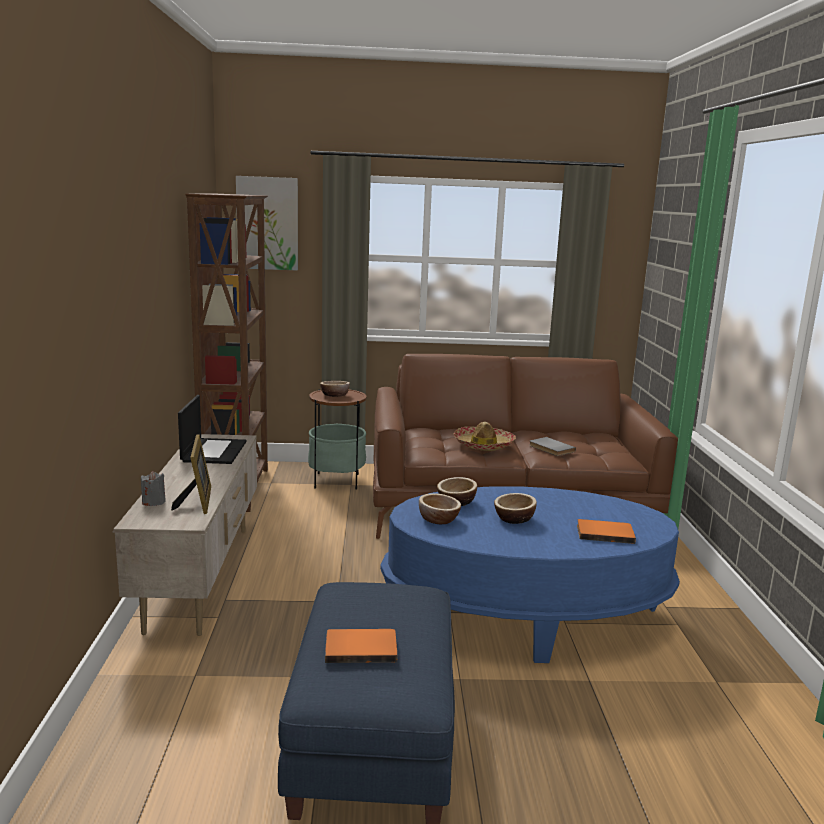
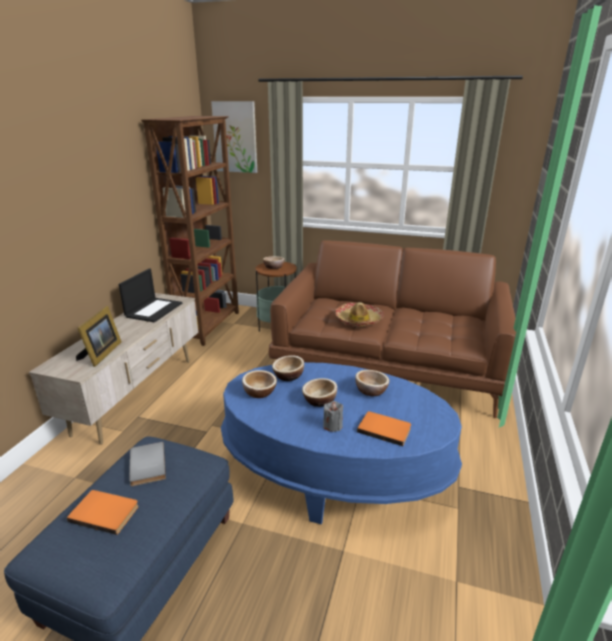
camera: 20 degrees right, 10 degrees up
(153, 502) = (74, 351): grey candle -> grey candle (332, 426)
(550, 448) = (411, 329): grey book -> grey book (146, 465)
(560, 504) = (371, 390): none -> bowl

